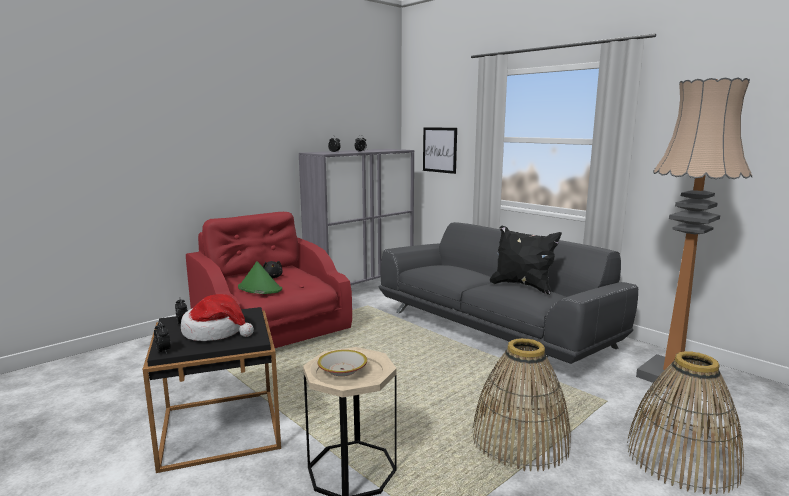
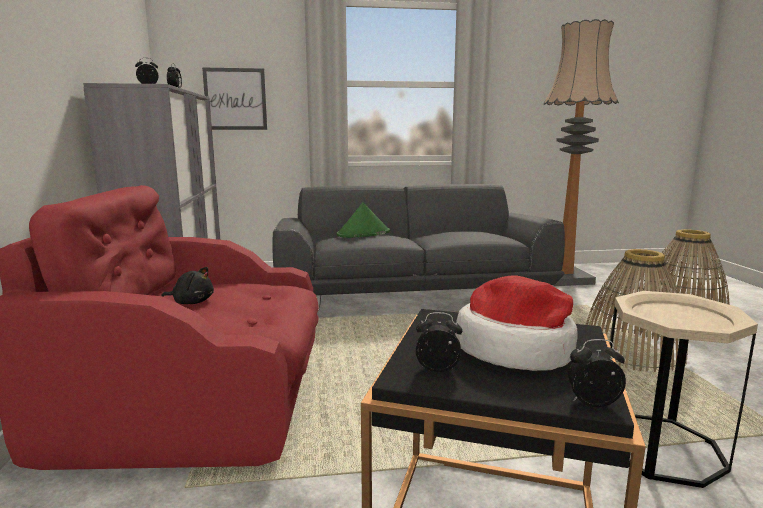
camera: 55 degrees left, 0 degrees up
(259, 288) = (235, 316): green hat -> green hat (363, 233)
(342, 369) = (679, 317): bowl -> none
(522, 286) = (461, 231): black pillow -> none

